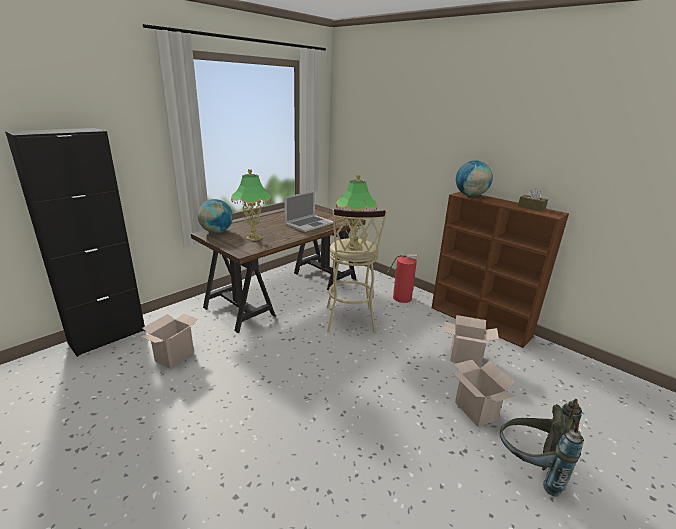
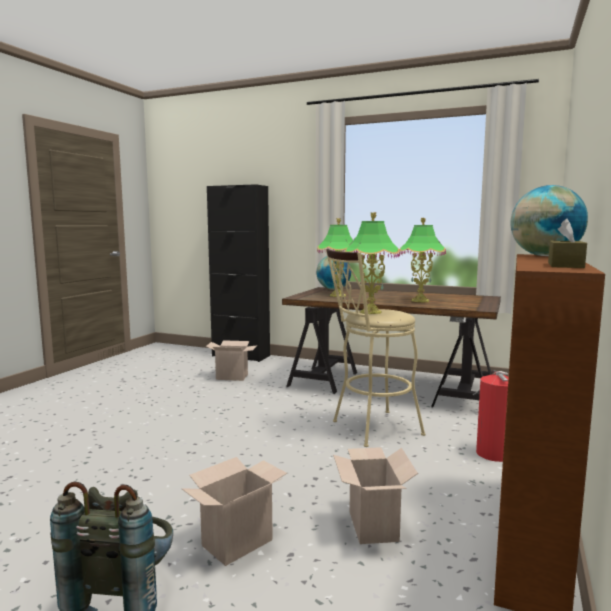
camera: 70 degrees right, 15 degrees down
(309, 223) = (420, 301): laptop -> table lamp

